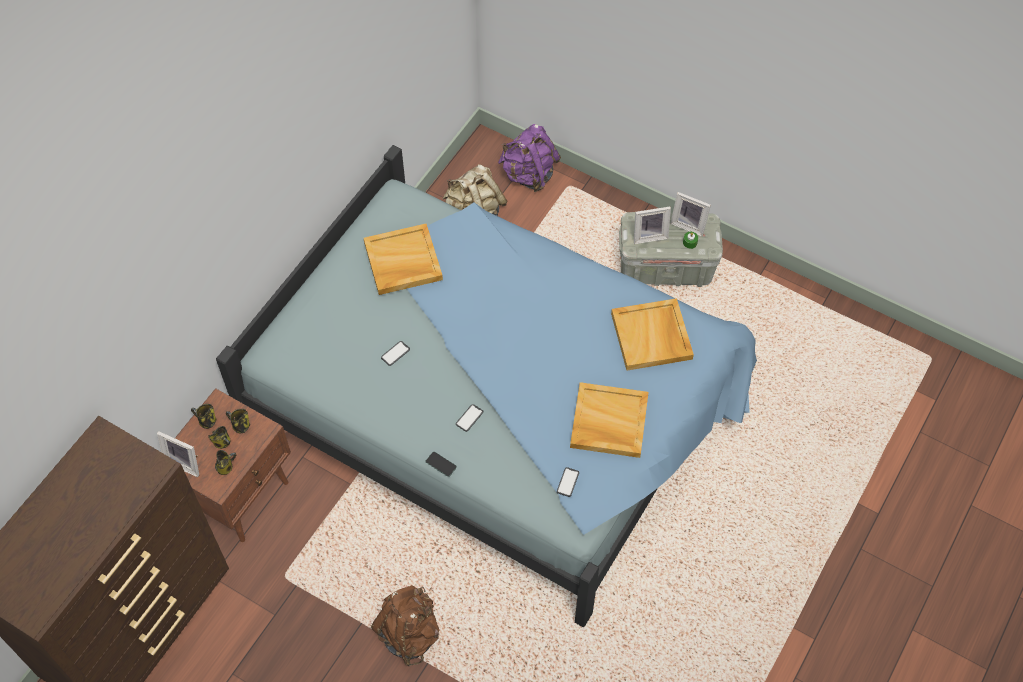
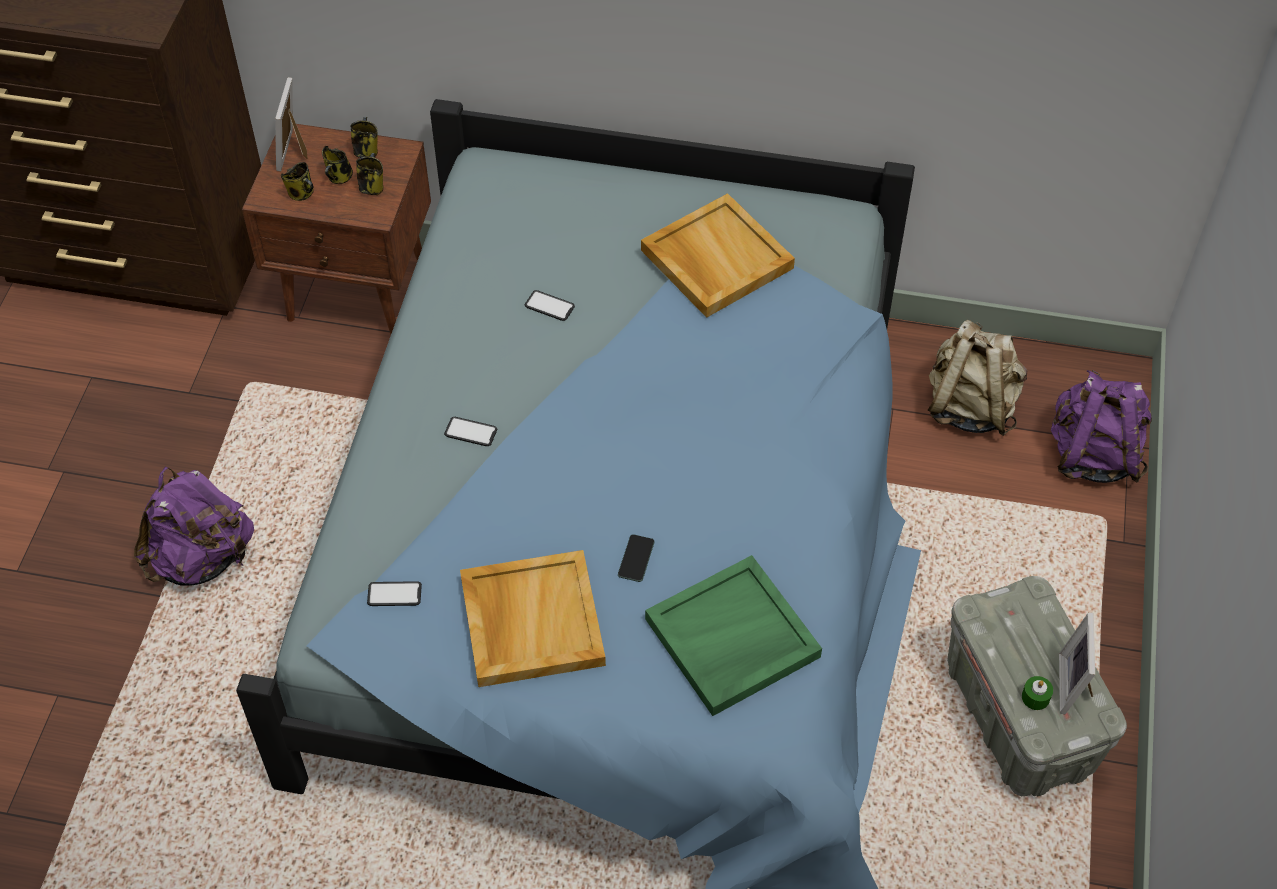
camera: 70 degrees right, 5 degrees down
(409, 633) = (202, 558): brown backpack -> purple backpack
(441, 464) = (376, 422): phone -> phone (636, 558)
(649, 235) = (1015, 627): picture frame -> none
(652, 337) = (732, 639): beige tray -> green tray

